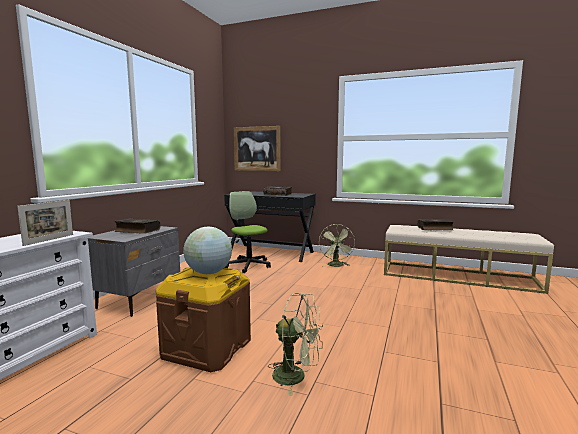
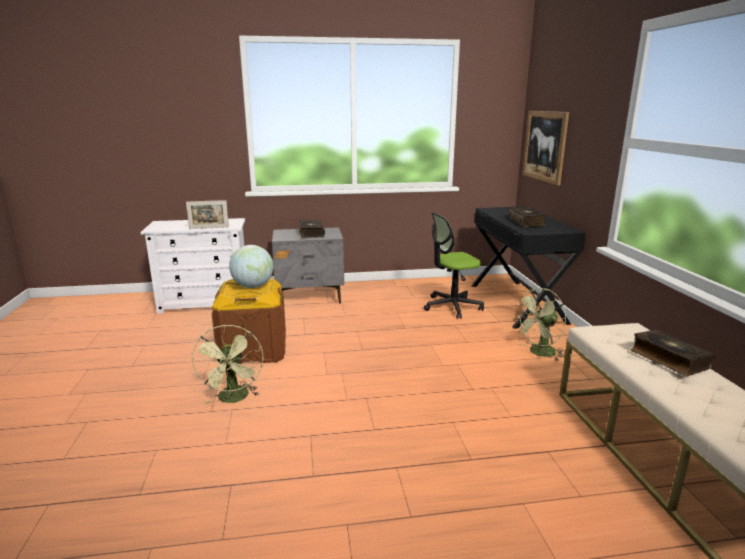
camera: 60 degrees right, 10 degrees up
(248, 265) = (452, 306): office chair -> office chair turned 135 degrees counterclockwise

